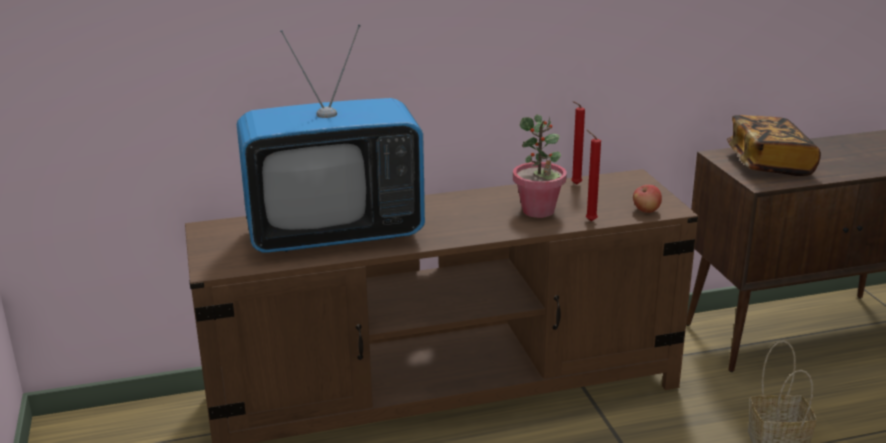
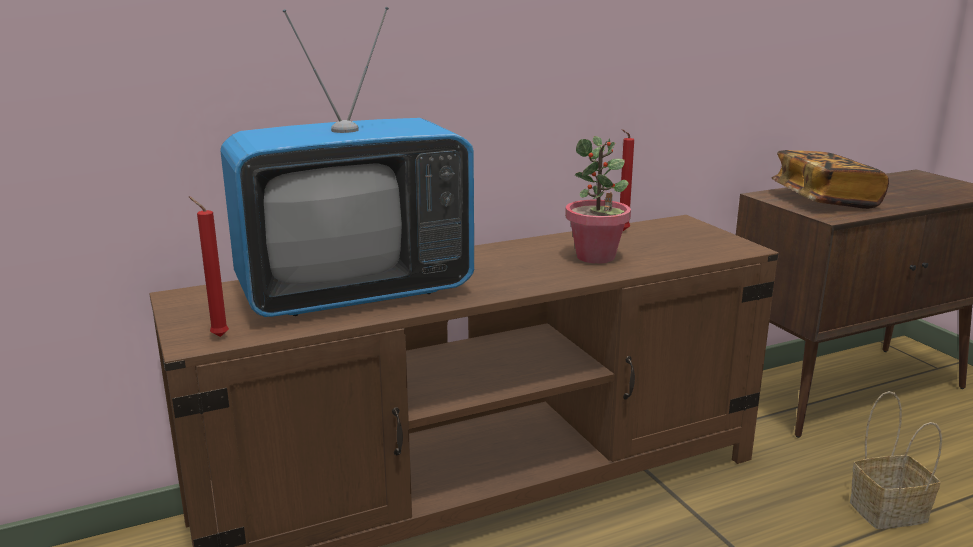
camera: 10 degrees left, 5 degrees down
(589, 221) = (661, 263): red candle -> red candle (217, 336)
(646, 210) = (718, 250): apple -> none

